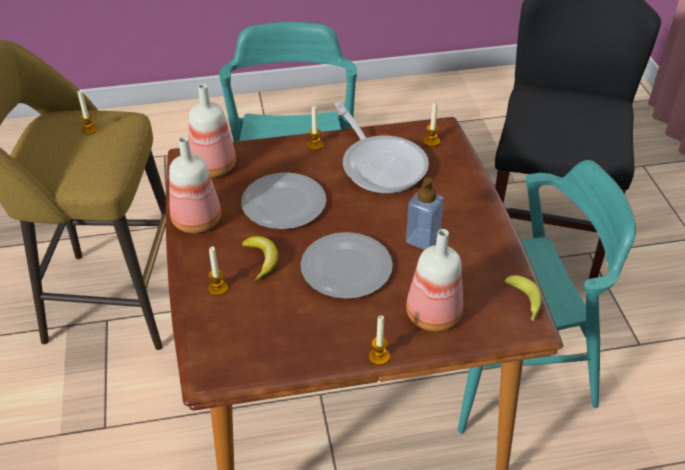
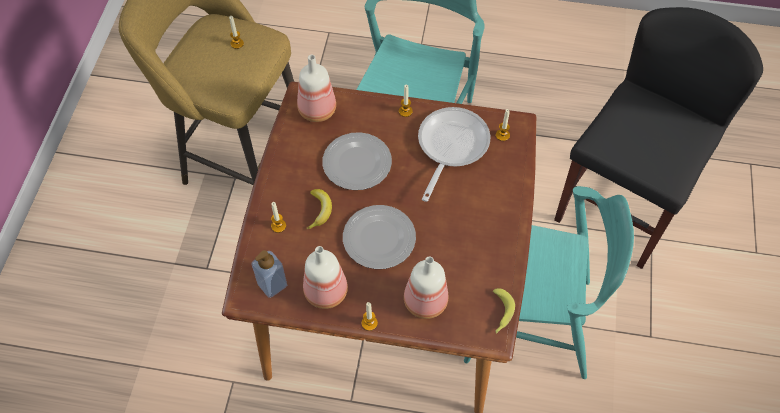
camera: 20 degrees right, 15 degrees up
(196, 220) = (286, 158): bottle -> bottle (325, 290)
(381, 164) = (450, 147): frying pan -> frying pan turned 150 degrees counterclockwise
(422, 239) = (449, 231): soap dispenser -> soap dispenser (272, 284)

